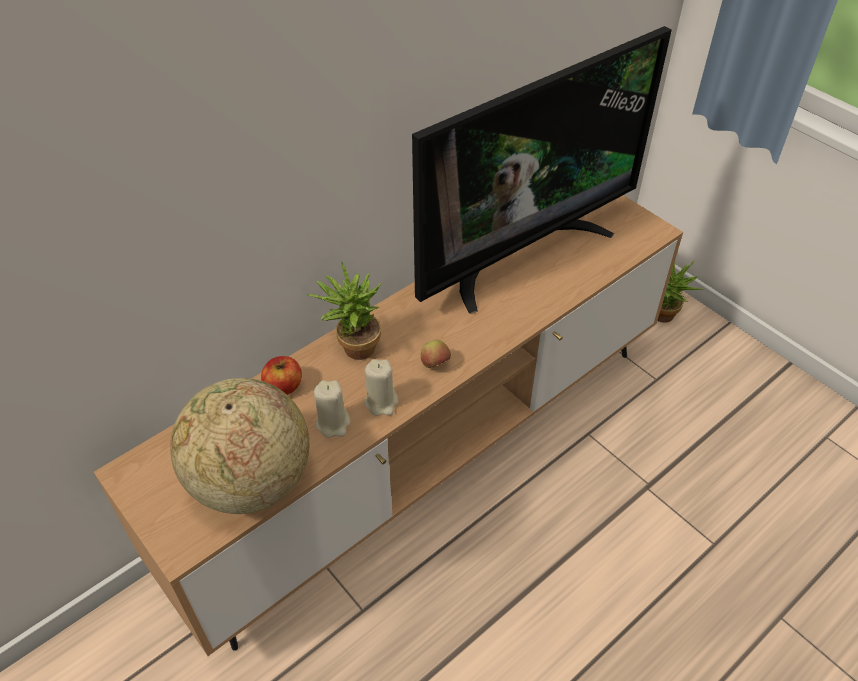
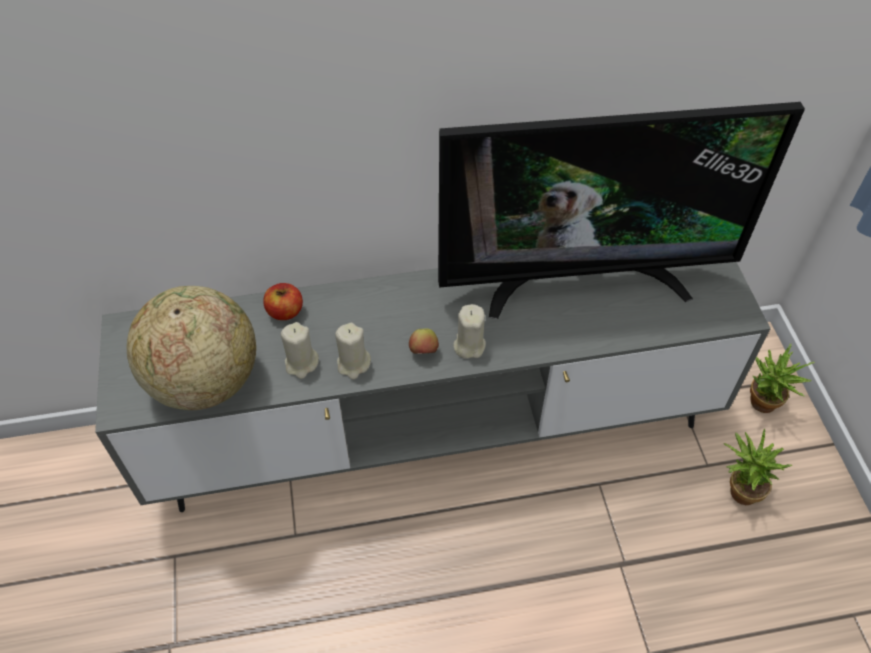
camera: 30 degrees right, 5 degrees up
(353, 348) = (365, 303): potted plant -> potted plant (738, 490)
(427, 458) = (434, 432): brown tv stand -> grey tv stand
(469, 342) = (469, 345): none -> beige candle

